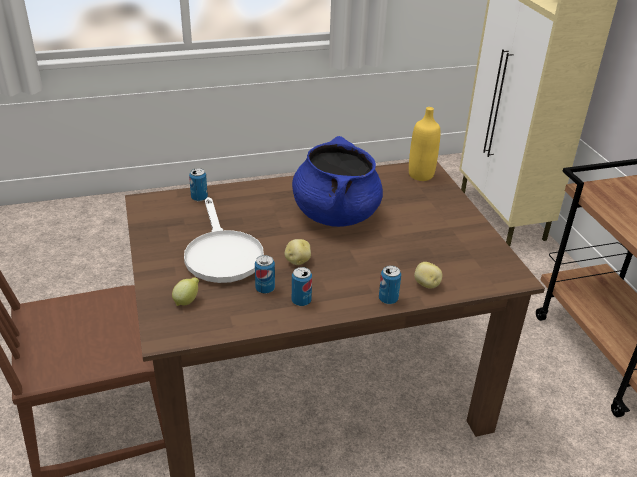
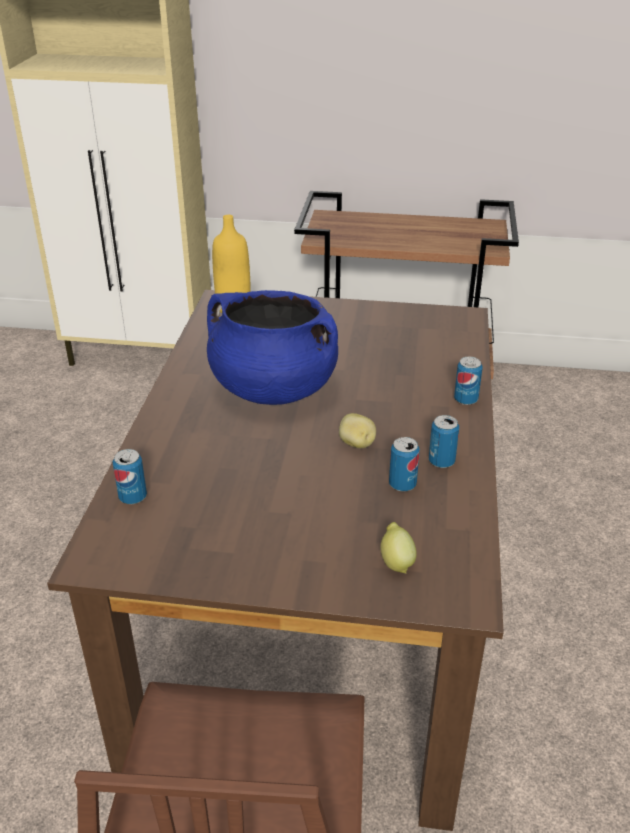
camera: 65 degrees left, 0 degrees up
(221, 254) = (300, 506): white frying pan -> none
(426, 284) = (451, 368): potato -> none

